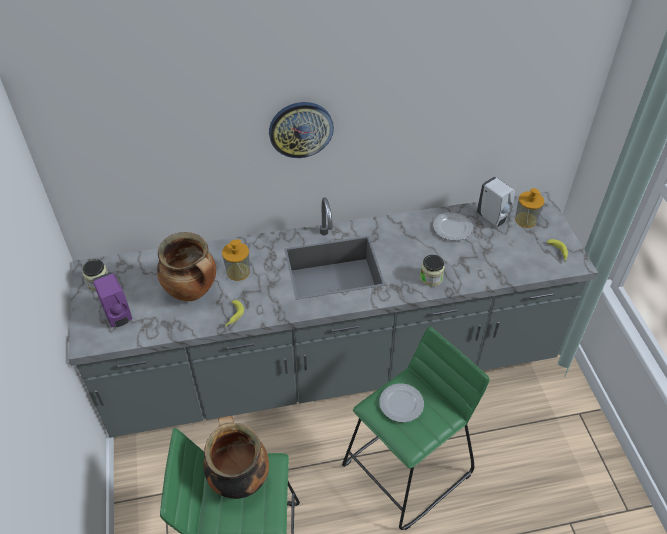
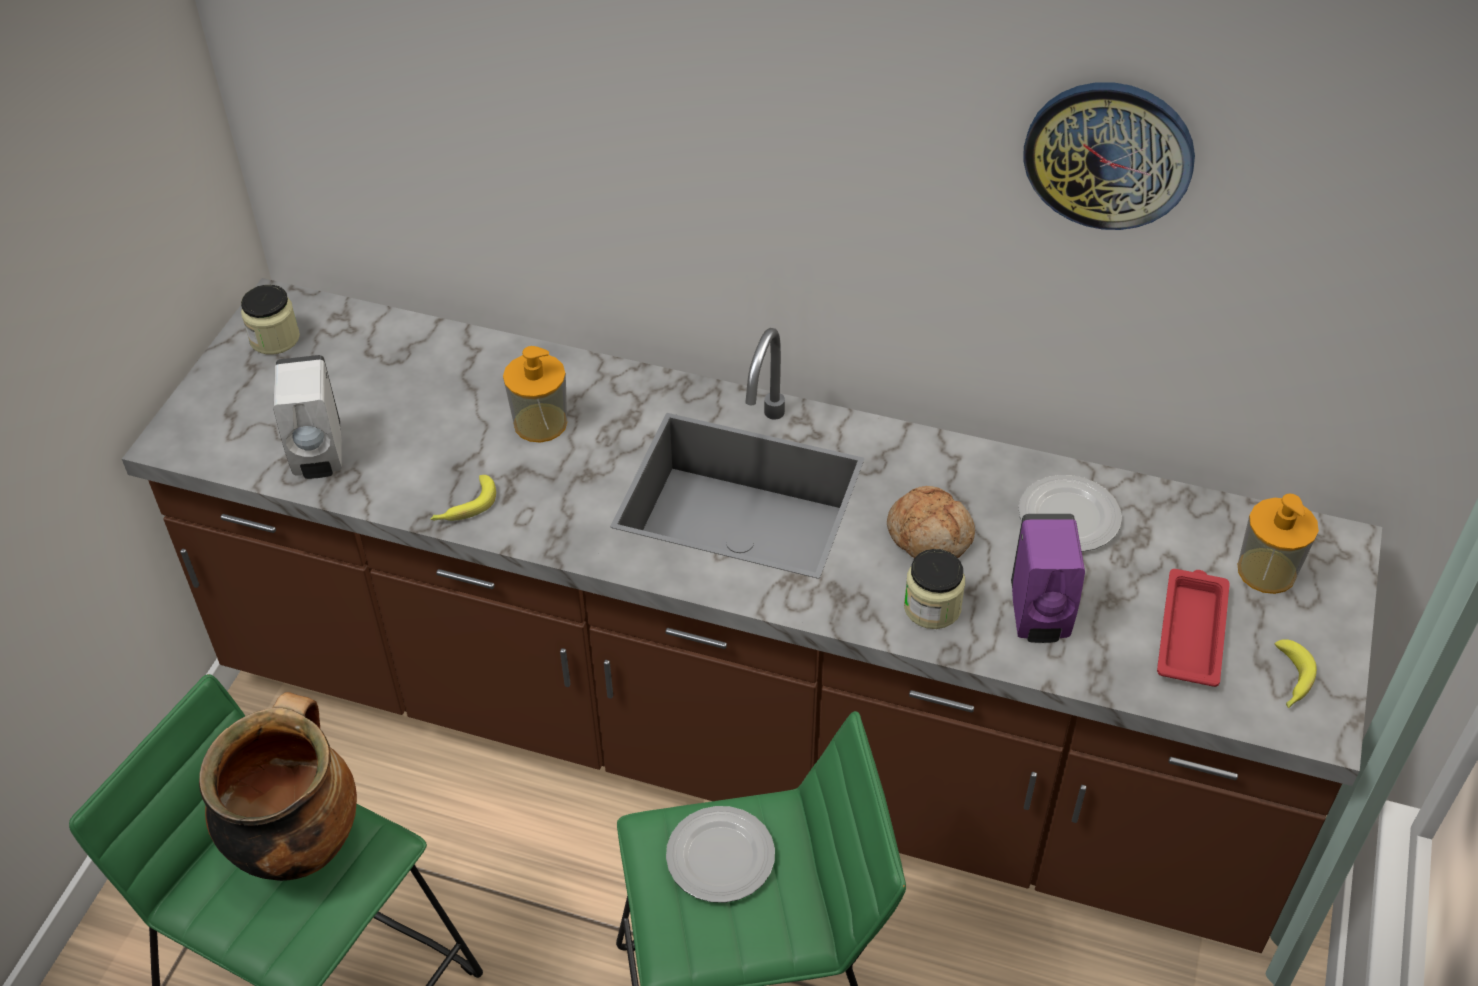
camera: 30 degrees right, 0 degrees up
(118, 316) = (261, 417): purple soap dispenser -> purple soap dispenser (1039, 618)
(193, 291) = (427, 426): cooking pot -> none
(301, 129) = (749, 151): wall clock -> wall clock (1109, 154)
(333, 368) = (740, 735): grey counter -> brown counter
(411, 253) = (930, 535): none -> bread
(493, 218) = (1185, 535): white soap dispenser -> white soap dispenser (319, 457)
(518, 249) = (1191, 631): none -> red tray

